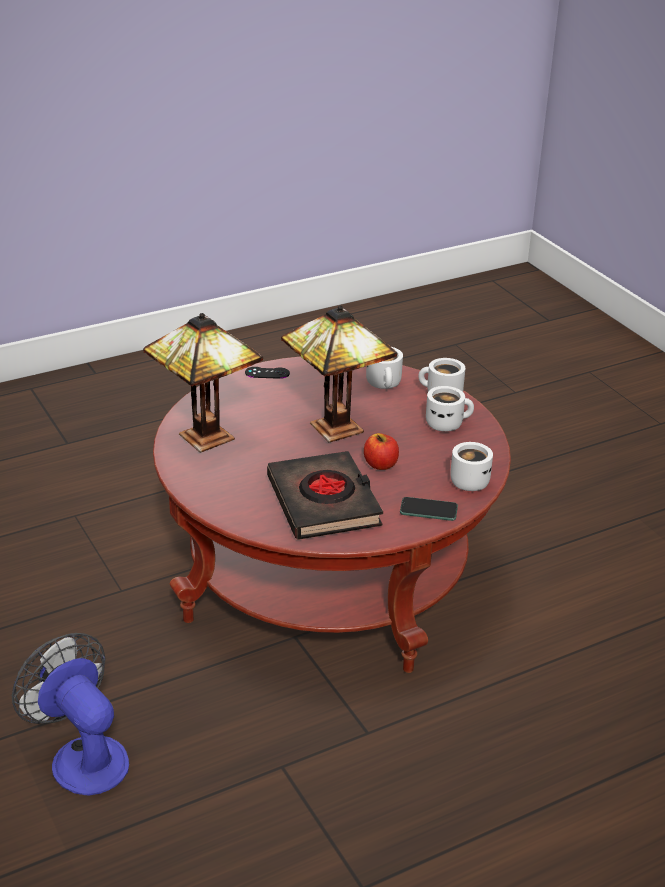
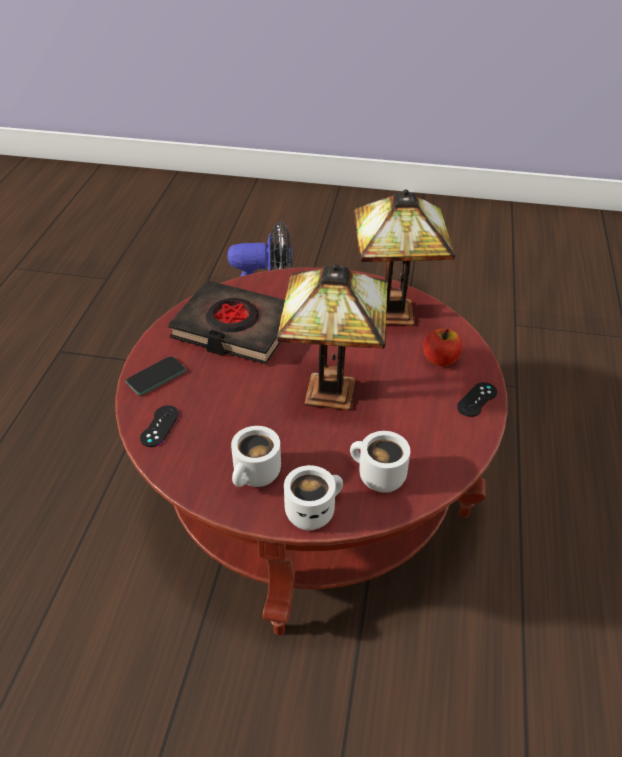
camera: 130 degrees right, 10 degrees up
(380, 464) = (245, 386): apple -> apple (440, 359)
(467, 480) = (159, 426): white mug -> black game controller

